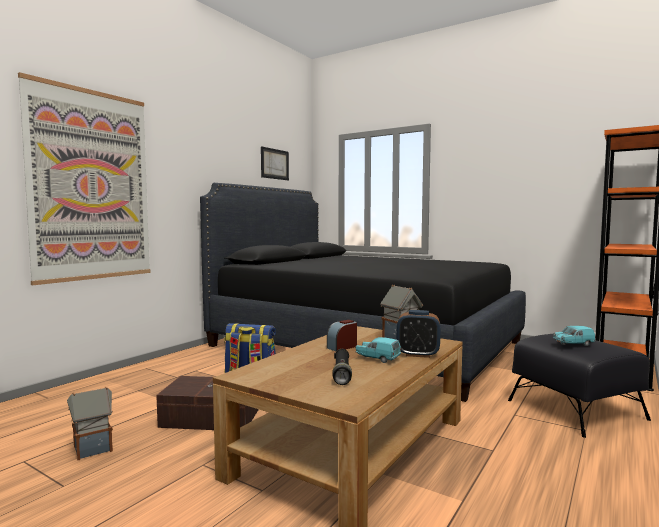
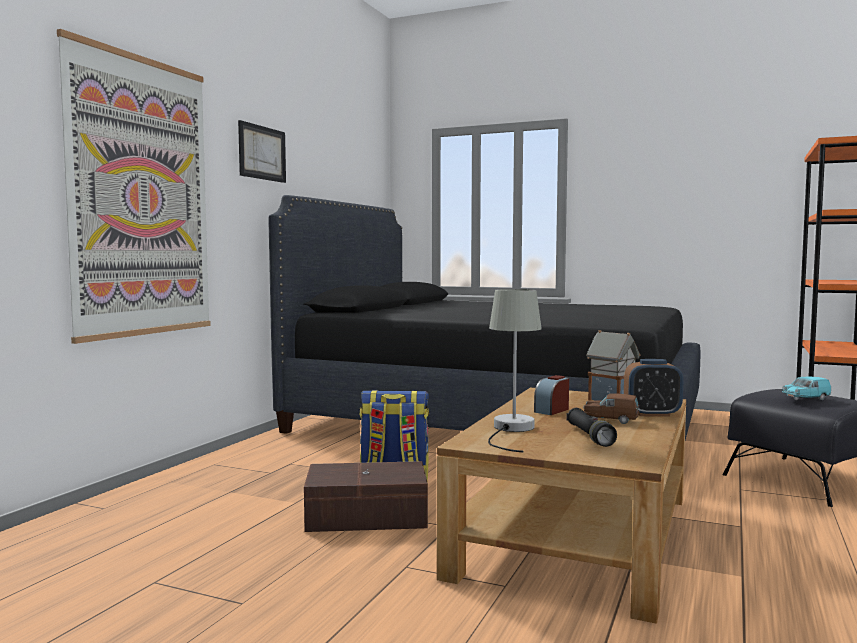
camera: 10 degrees left, 0 degrees up
(91, 449) = (238, 562): toy house -> none
(274, 164) = (348, 169): picture -> picture (262, 153)
(288, 364) = (511, 430): none -> grey table lamp
(377, 358) = (611, 420): turquoise toy car -> brown toy car

